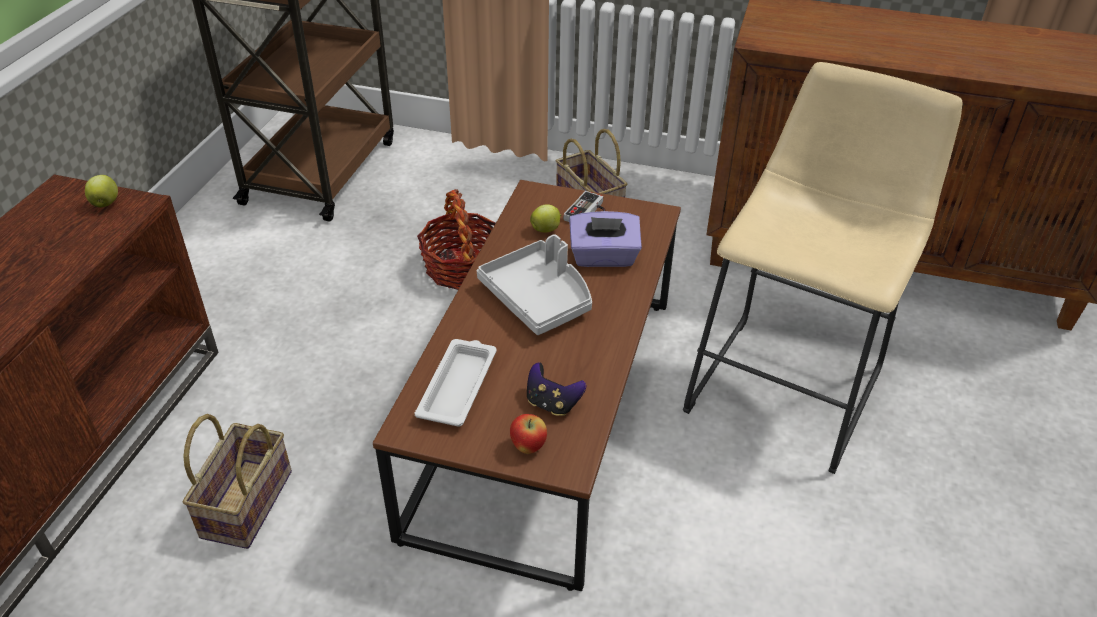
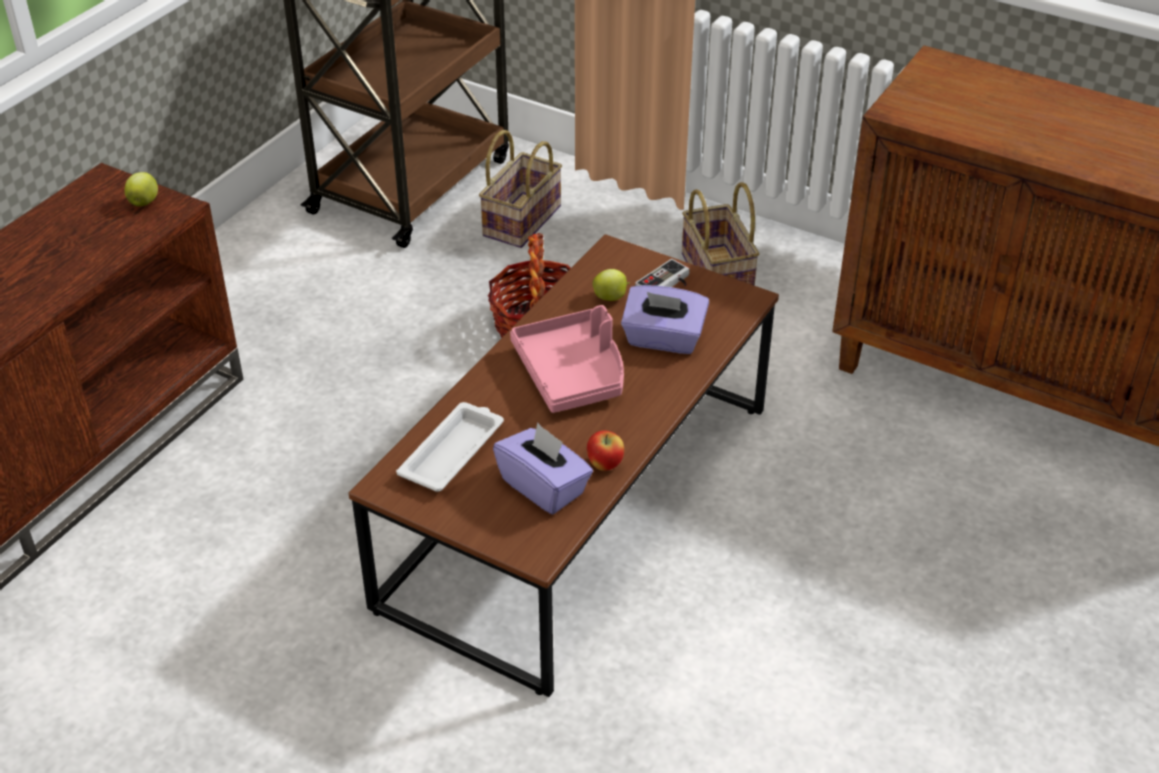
camera: 15 degrees right, 0 degrees up
(246, 501) = (232, 540): basket -> basket (521, 219)
(528, 447) = (502, 525): apple -> apple (605, 465)
(539, 298) = (573, 373): grey tray -> pink tray
(552, 403) = (544, 487): game controller -> purple tissue box
(790, 383) = (877, 525): beige stool -> none

